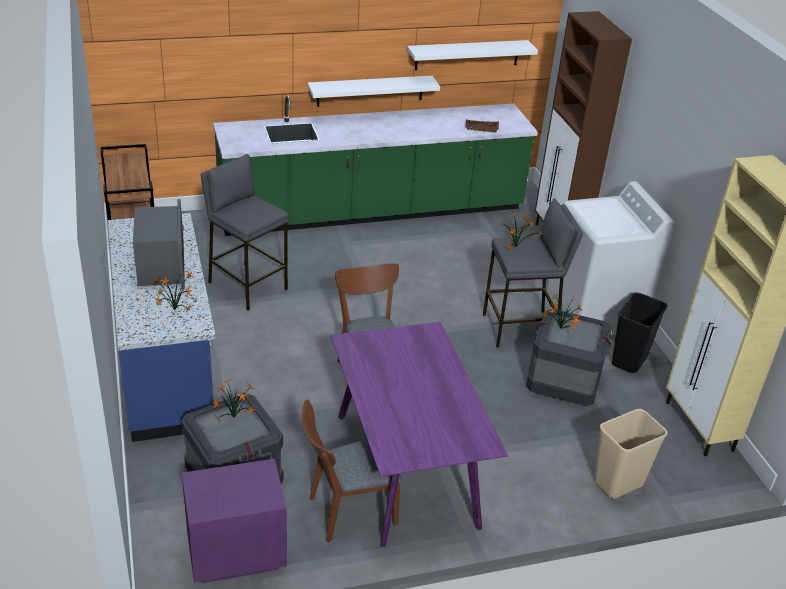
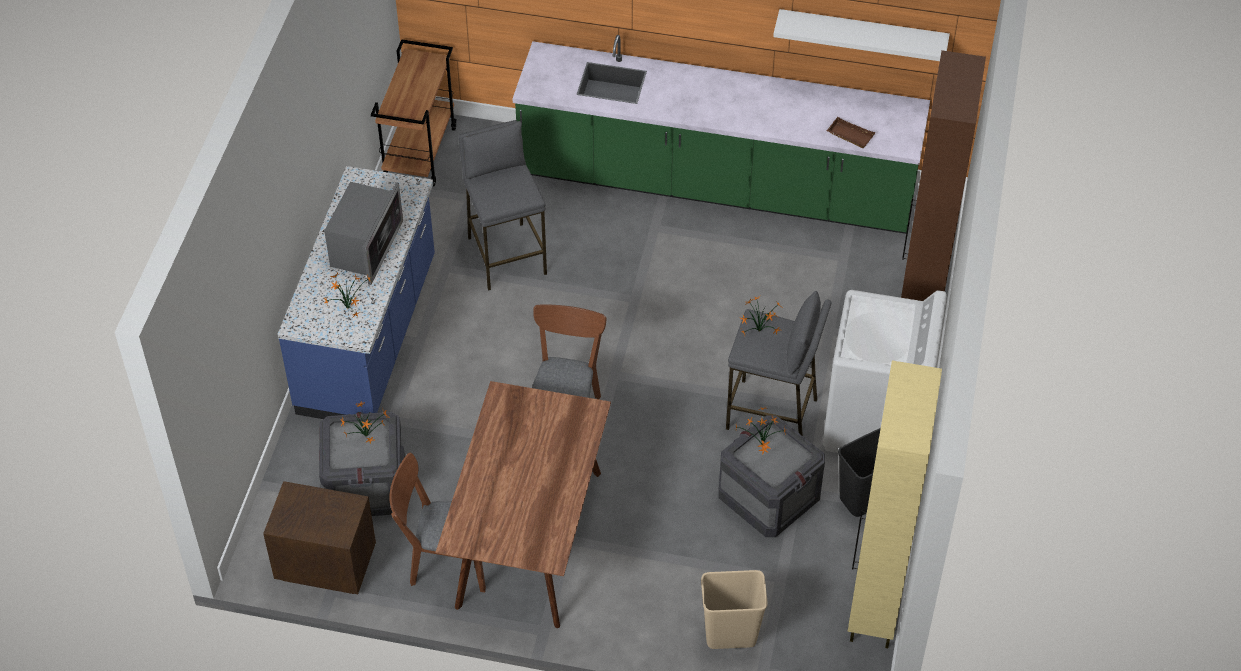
camera: 30 degrees right, 15 degrees up
(234, 553) = (325, 564): purple nightstand -> brown nightstand
(370, 90) = (730, 46): white shelf -> none
(404, 469) = (528, 538): purple dining table -> brown dining table

